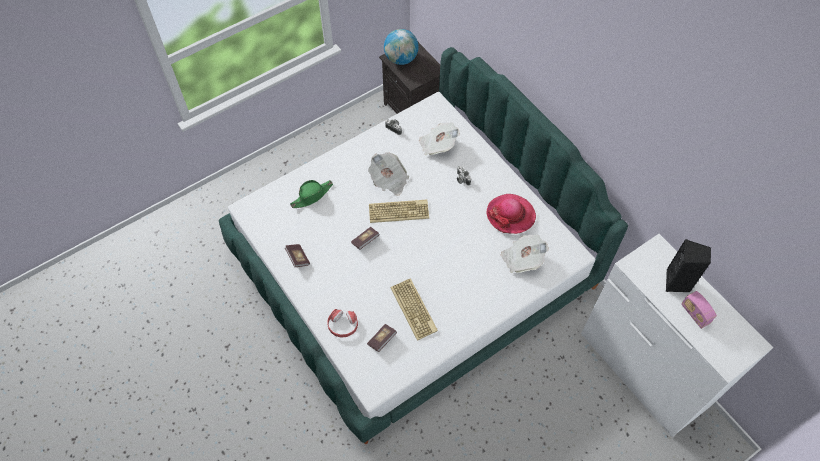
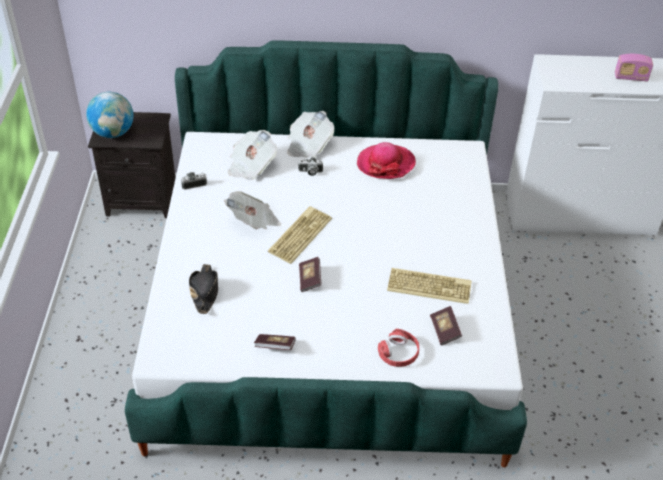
camera: 55 degrees left, 15 degrees down
(312, 196) = (205, 291): green hat -> black hat
(522, 259) = (441, 183): newspaper -> newspaper (308, 145)
(677, 282) = (592, 70): black speaker -> none

